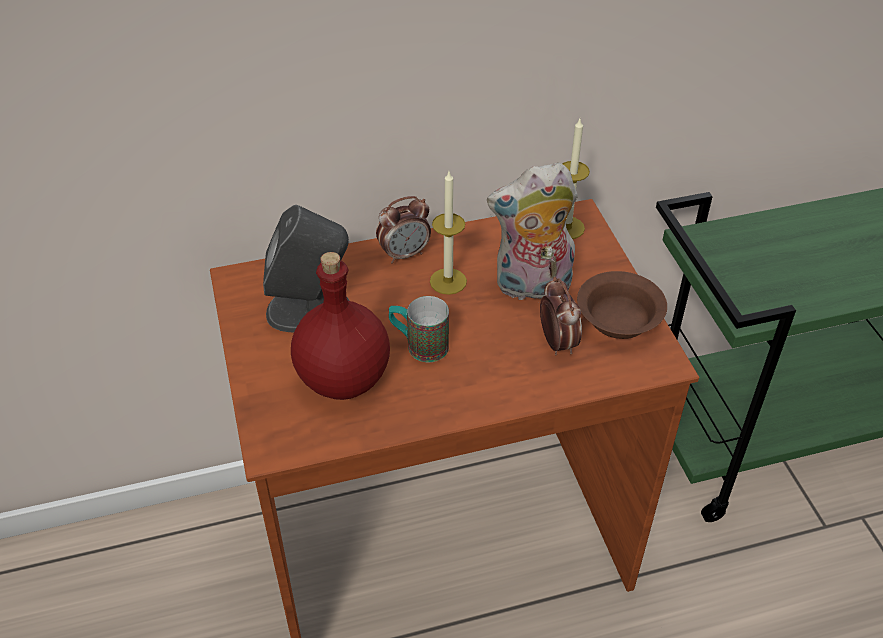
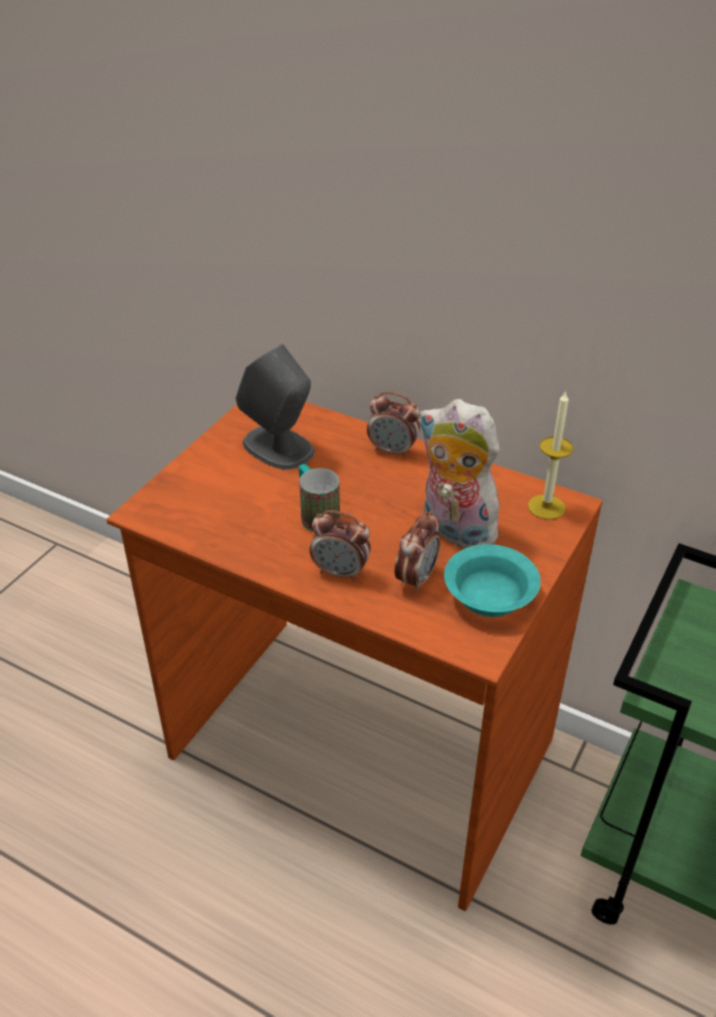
camera: 45 degrees right, 5 degrees down
(342, 378) = (239, 501): red bottle -> none
(448, 281) = (397, 487): candle -> none
(500, 377) = (340, 572): none -> alarm clock
(618, 318) = (491, 595): brown bowl -> turquoise bowl

